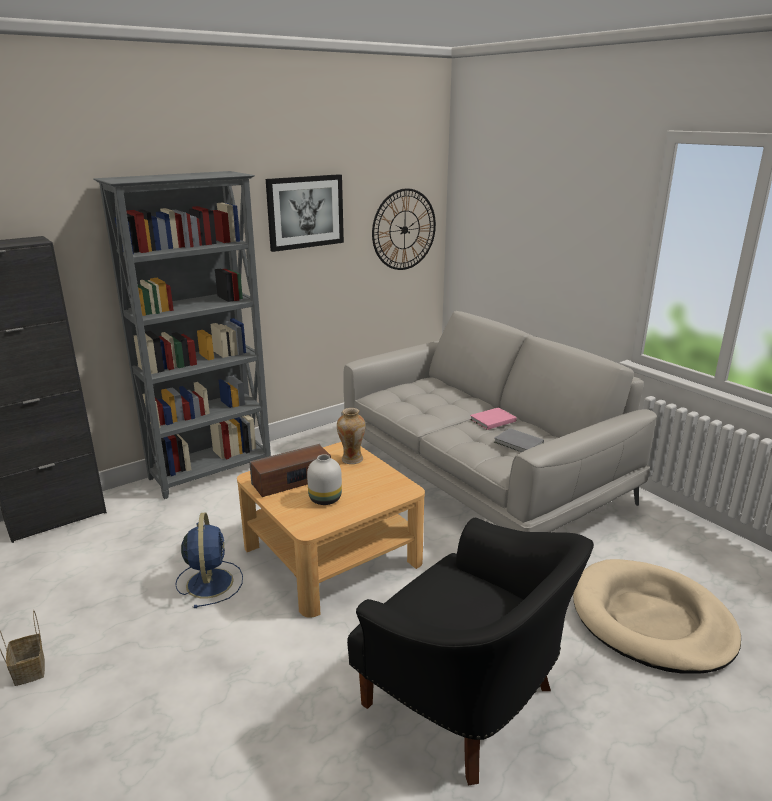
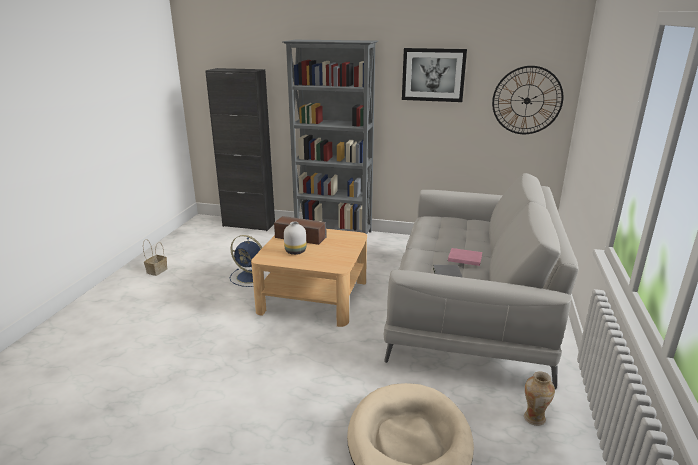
camera: 50 degrees right, 0 degrees up
(210, 582) = (251, 277): blue fan -> blue fan turned 75 degrees clockwise
(352, 459) = (346, 242): vase -> vase (534, 418)
(465, 703) = (243, 390): black armchair -> none

